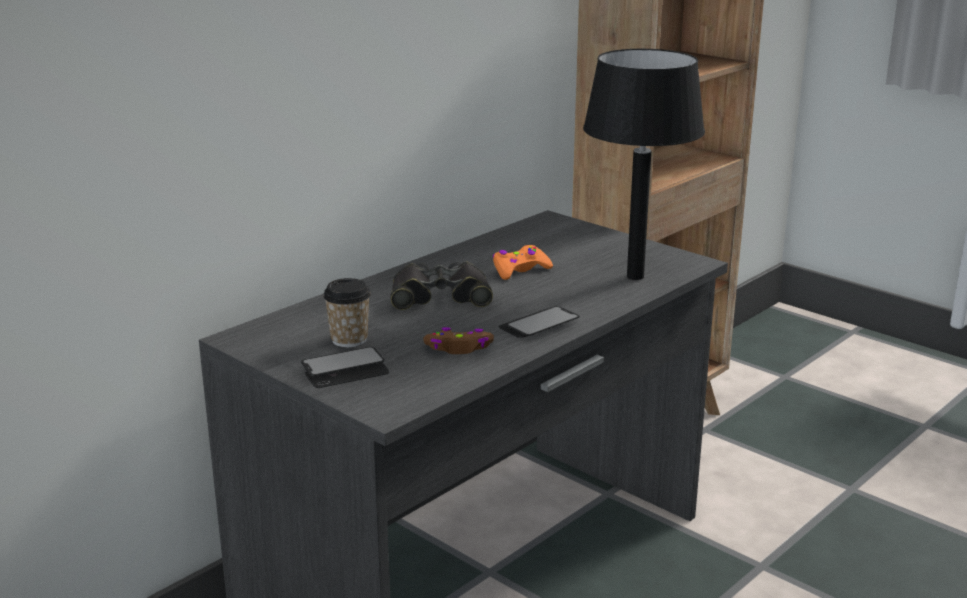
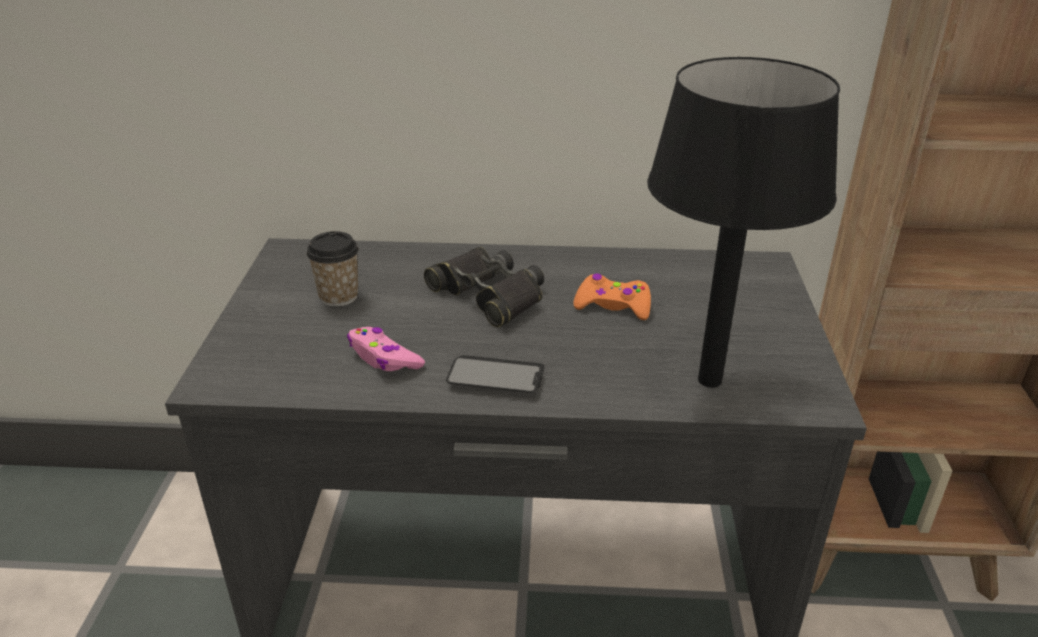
camera: 50 degrees right, 10 degrees up
(345, 370) = (275, 323): phone -> none
(459, 349) = (384, 358): brown game controller -> pink game controller

